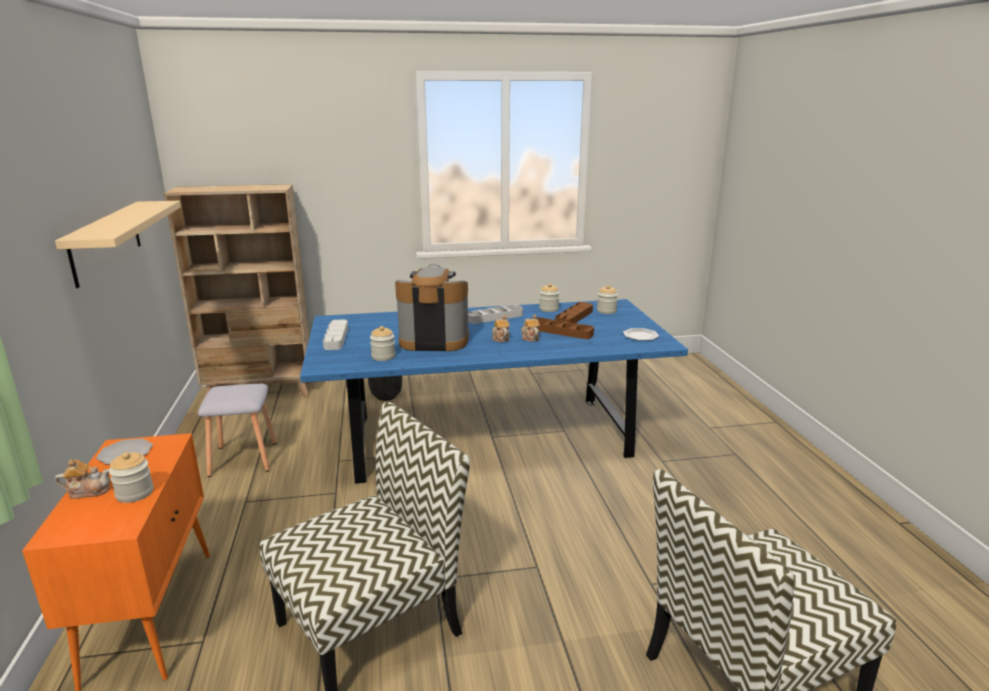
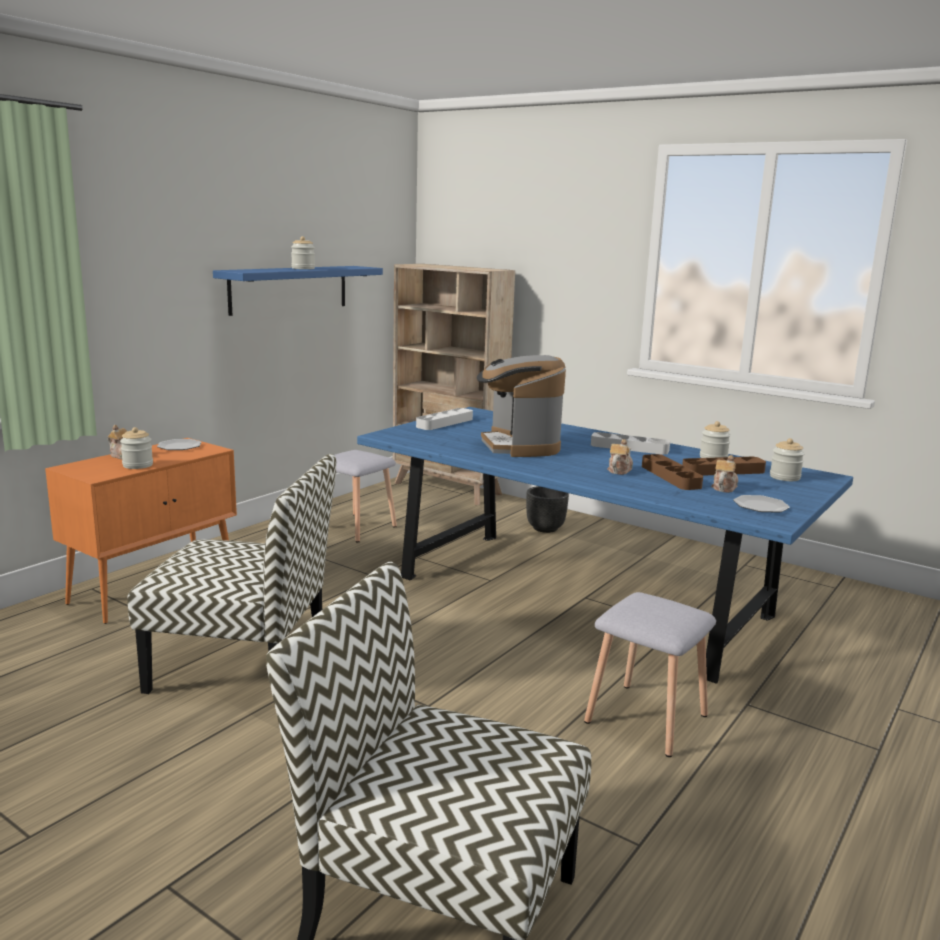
camera: 45 degrees right, 5 degrees down
(106, 241) = (289, 289): beige shelf -> blue shelf
(383, 356) = (446, 443): jar -> jar (303, 268)
(433, 340) = (519, 446): coffee machine -> coffee machine turned 150 degrees counterclockwise
(500, 338) = (586, 462): teapot -> teapot (724, 488)
(640, 498) = (644, 718): none -> grey stool

